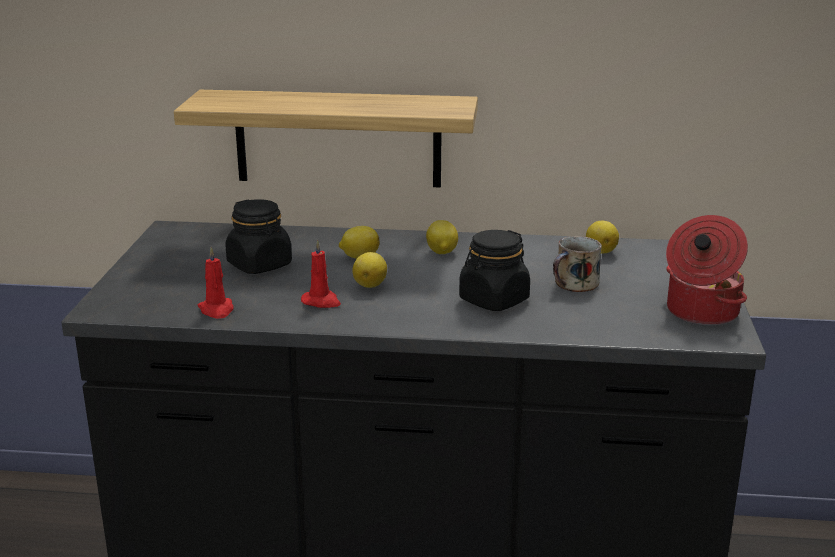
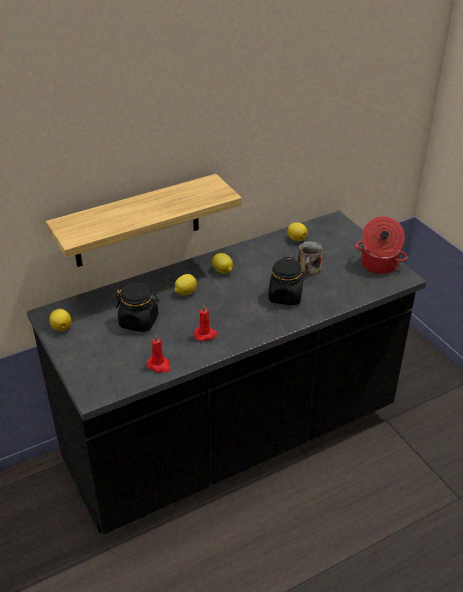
camera: 35 degrees left, 15 degrees up
(370, 285) = (215, 311): lemon -> lemon (61, 327)

